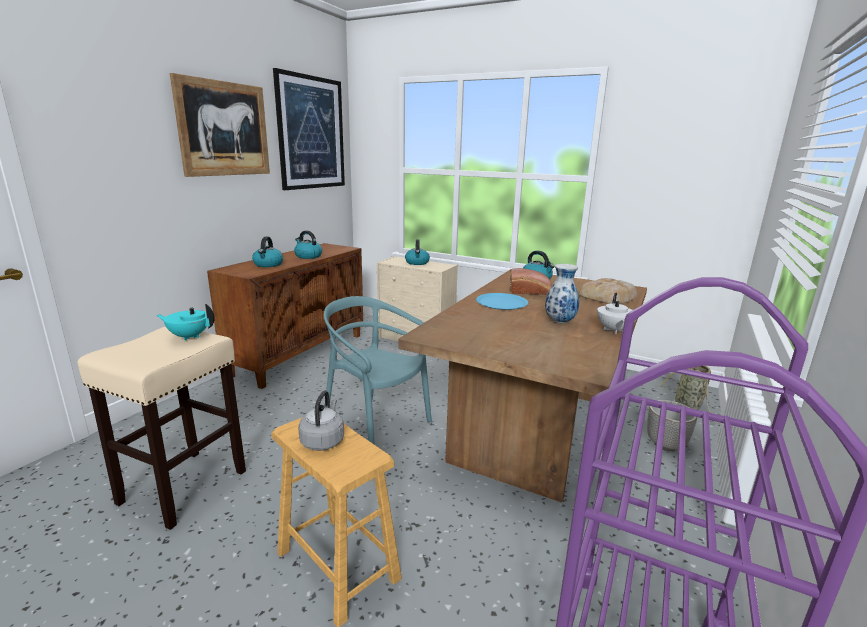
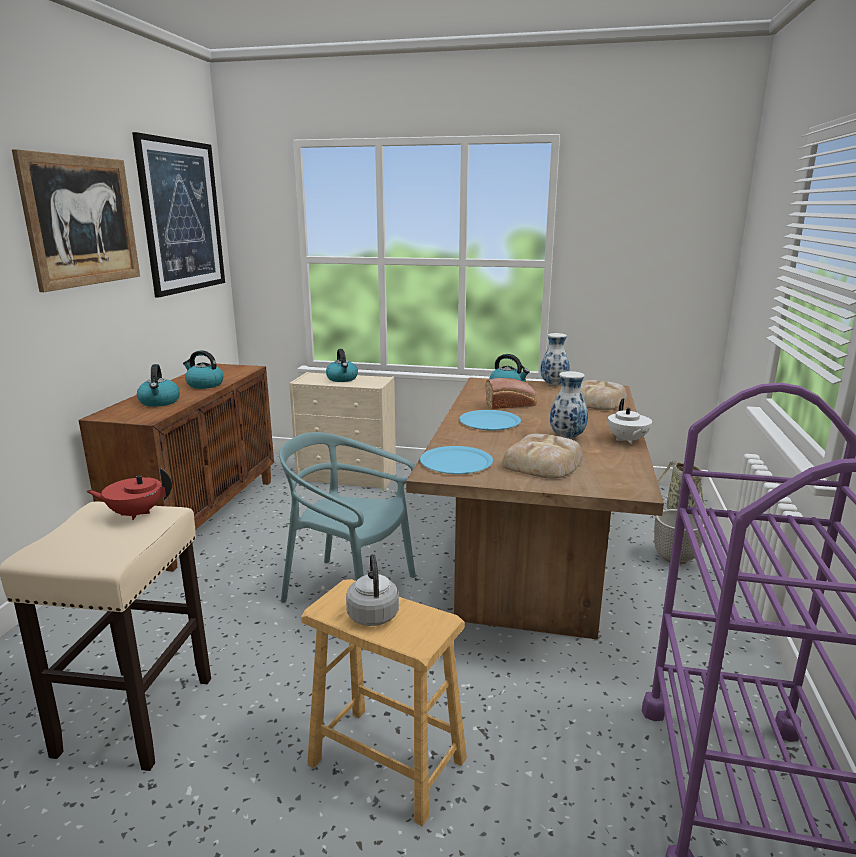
camera: 15 degrees left, 0 degrees up
(189, 336) = (135, 514): turquoise teapot -> red teapot
(449, 329) = (456, 462): none -> blue plate
(523, 339) = (543, 463): none -> bread
(579, 280) = (554, 384): none -> vase

